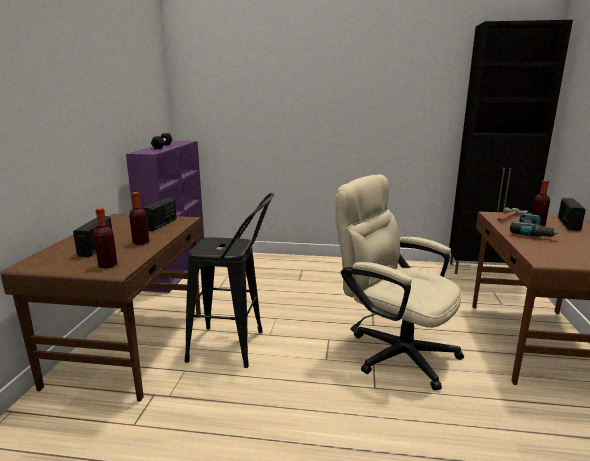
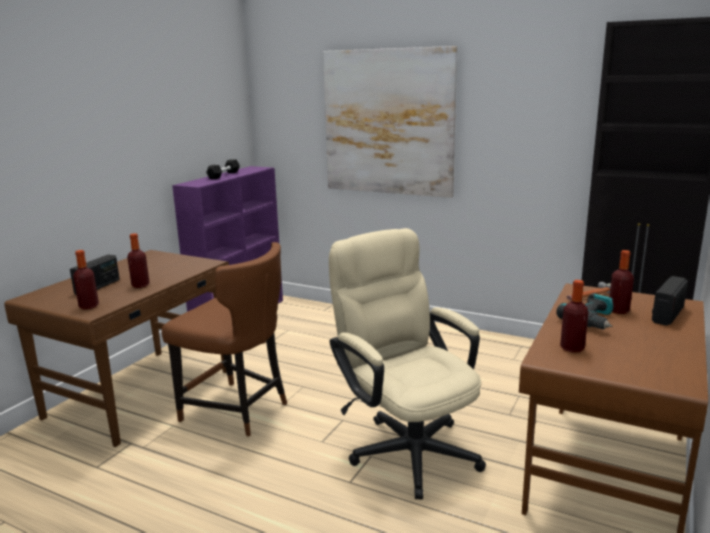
camera: 20 degrees right, 0 degrees up
(161, 224) = (179, 266): radio -> none
(235, 347) = (237, 411): black stool -> brown chair
(299, 101) = (388, 122): none -> picture
(548, 251) = (572, 348): none -> bottle

